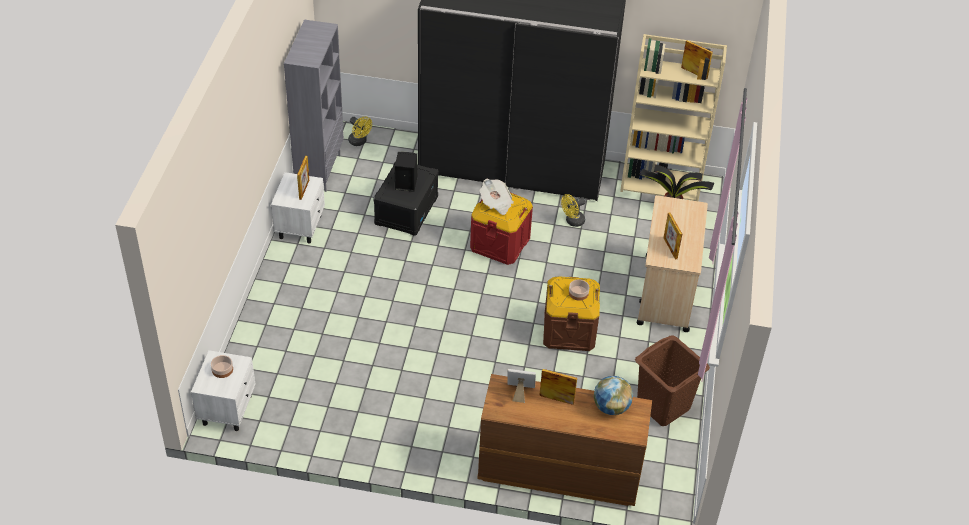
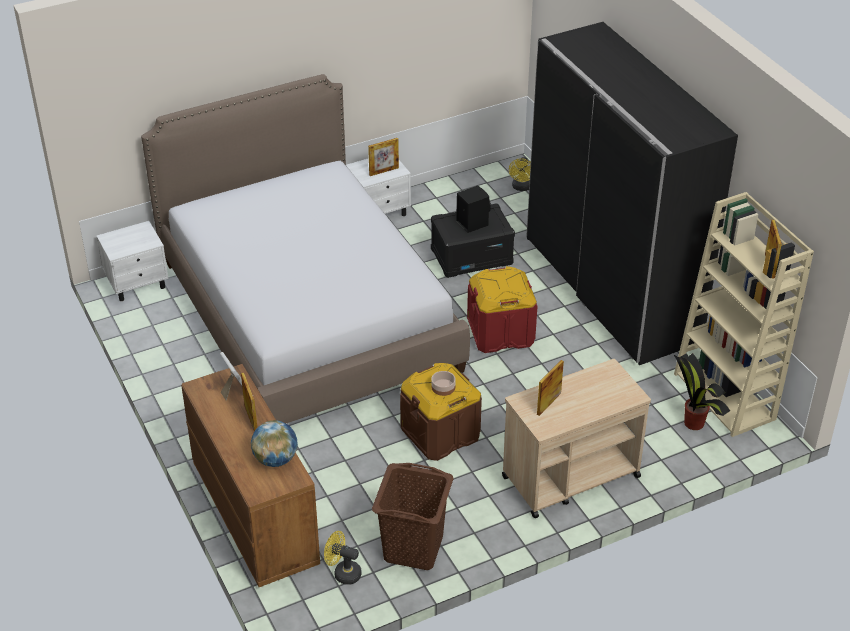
camera: 55 degrees right, 5 degrees down
(222, 369) = (135, 238): bowl -> none
(319, 170) = (458, 186): grey bookcase -> none
(376, 330) = (308, 315): none -> bed
(496, 203) = (499, 279): newspaper -> none
(572, 221) = (589, 363): yellow fan -> yellow fan (343, 573)

